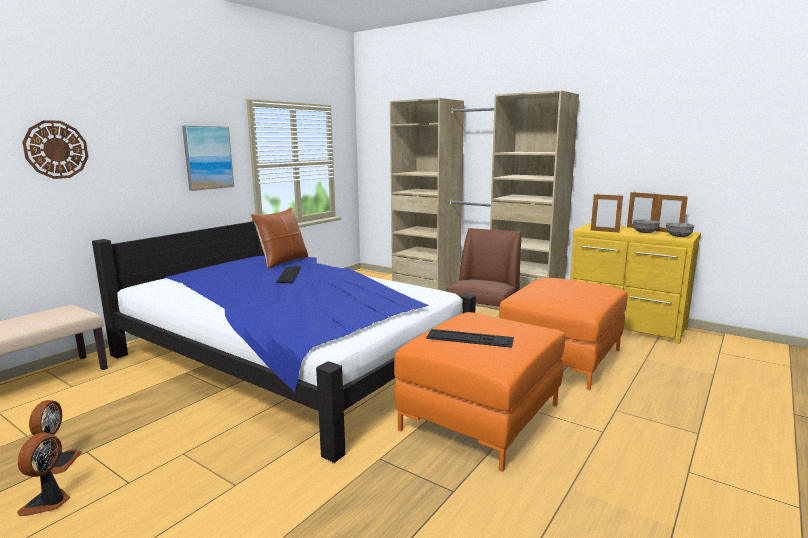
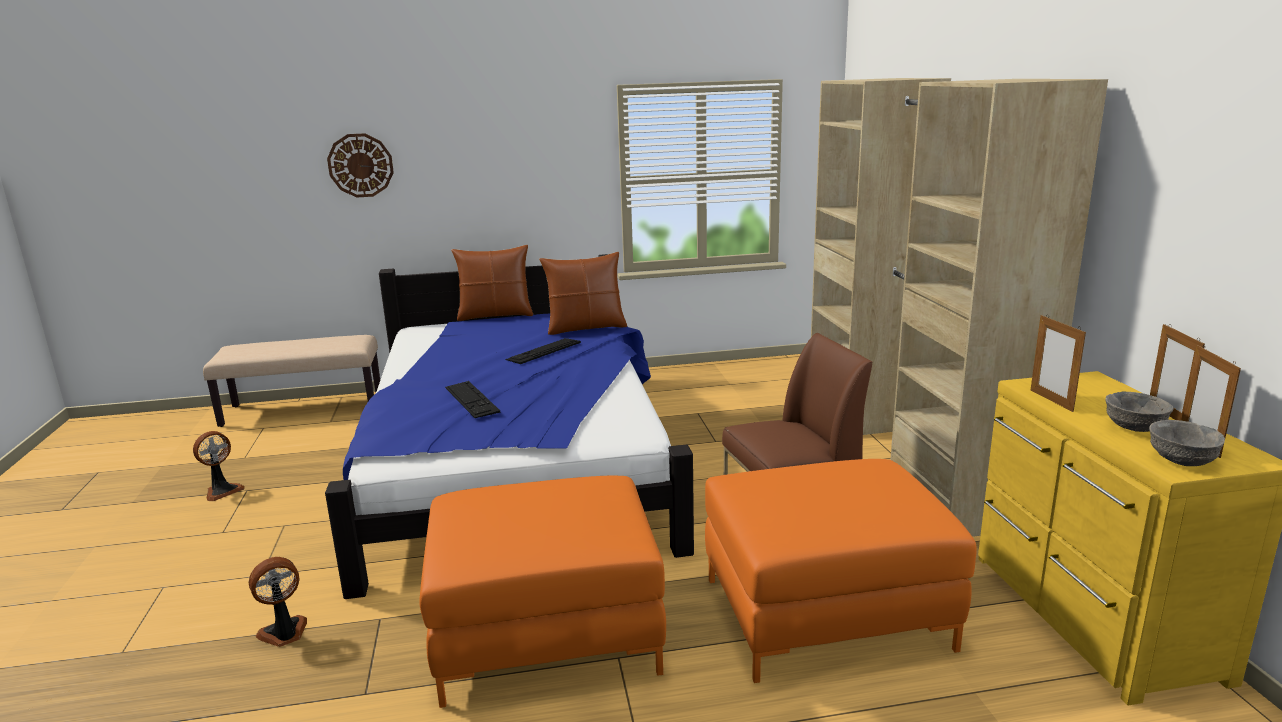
camera: 45 degrees right, 5 degrees up
(48, 502) = (172, 522): fan -> fan (284, 634)
(194, 268) = (495, 315): none -> brown pillow
(208, 157) = (549, 170): picture -> none
(469, 338) = (503, 514): keyboard -> keyboard (471, 399)

